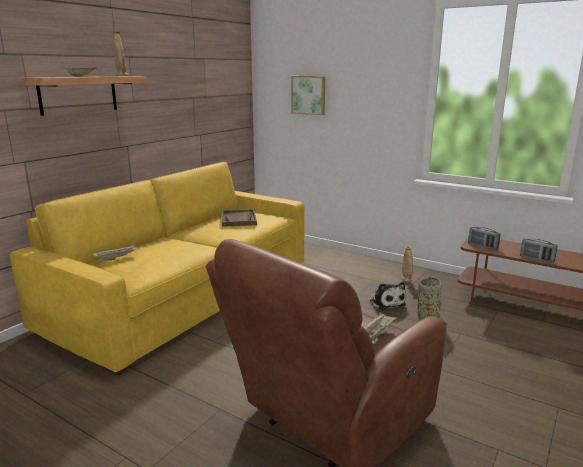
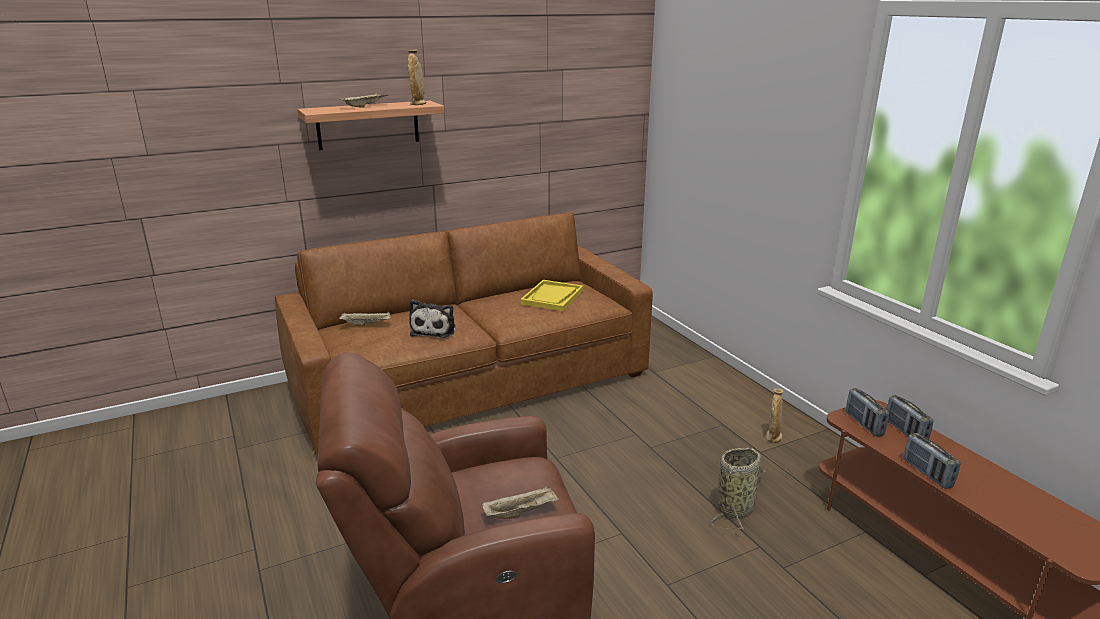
camera: 30 degrees right, 5 degrees up
(185, 295) = (470, 379): yellow sofa -> brown sofa
(239, 219) = (552, 297): brown tray -> yellow tray
(309, 95) = (708, 128): picture -> none
(386, 302) = (702, 464): plush toy -> plush toy (434, 329)
(503, 245) = (905, 431): none -> radio

